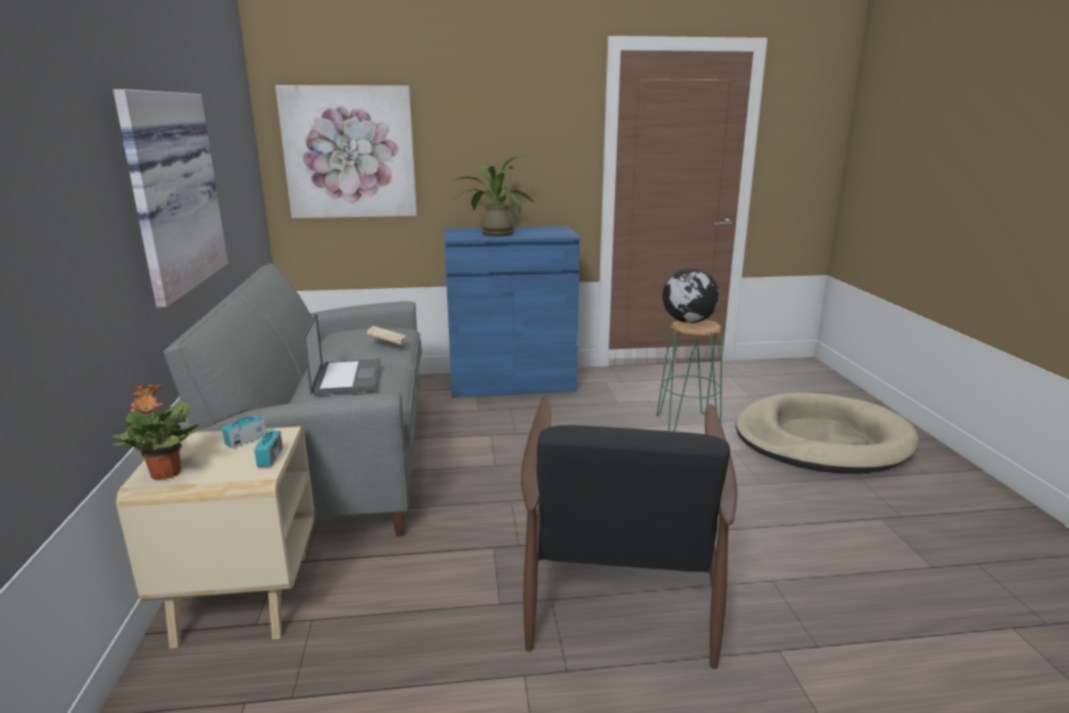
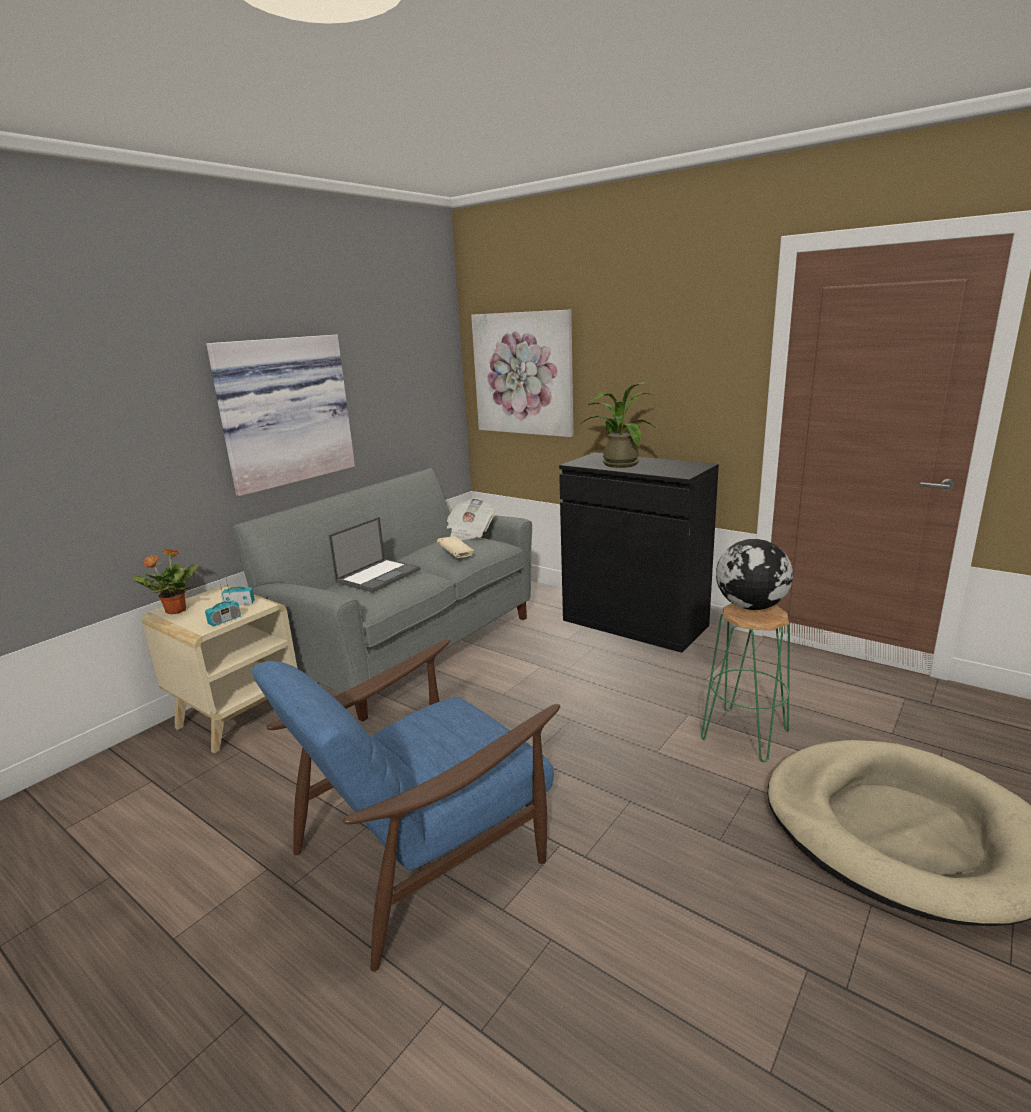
camera: 45 degrees right, 0 degrees up
(359, 325) = (469, 533): none -> newspaper
(511, 383) = (634, 623): blue cabinet -> black cabinet
(619, 586) = (423, 850): black armchair -> blue armchair

